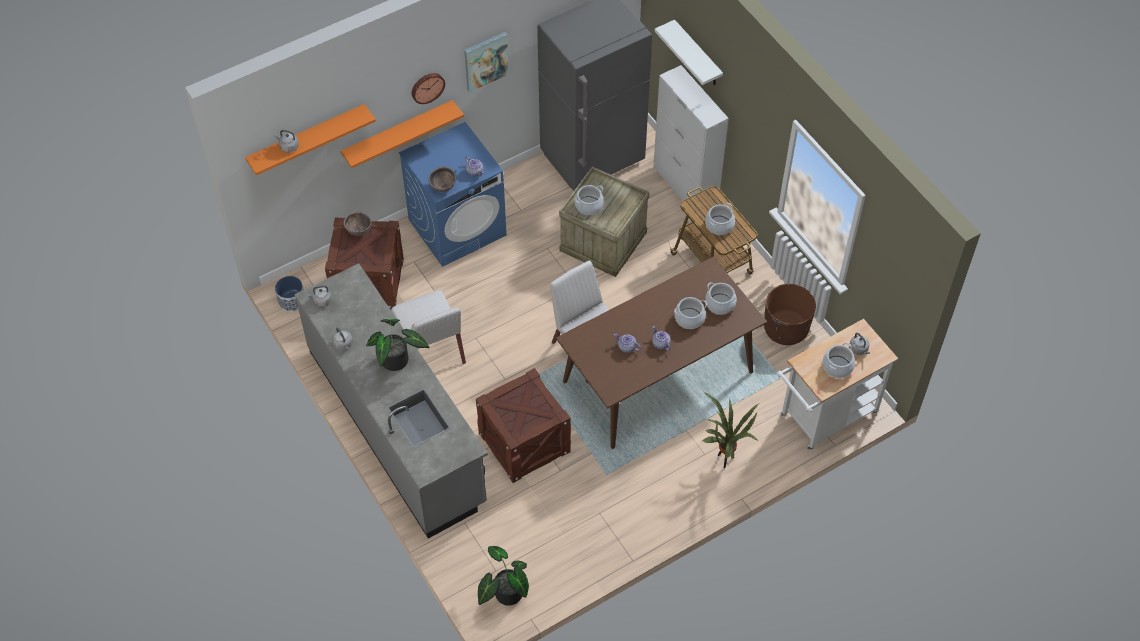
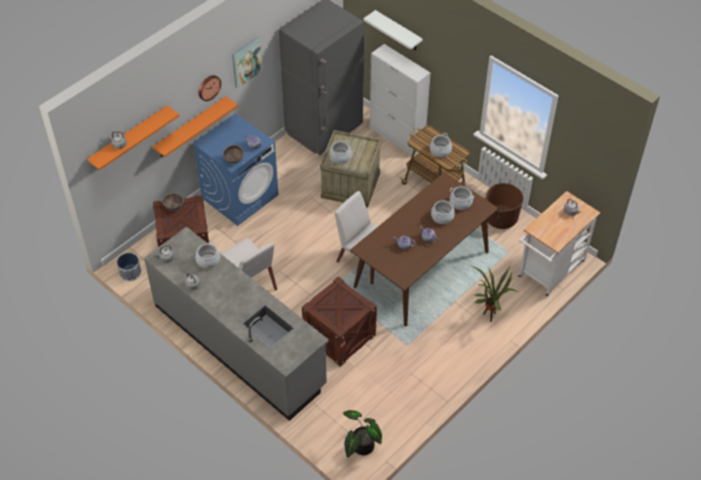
camera: 15 degrees left, 5 degrees down
(397, 362) = (239, 289): potted plant -> none
(837, 366) = (560, 226): cooking pot -> cooking pot (208, 260)

